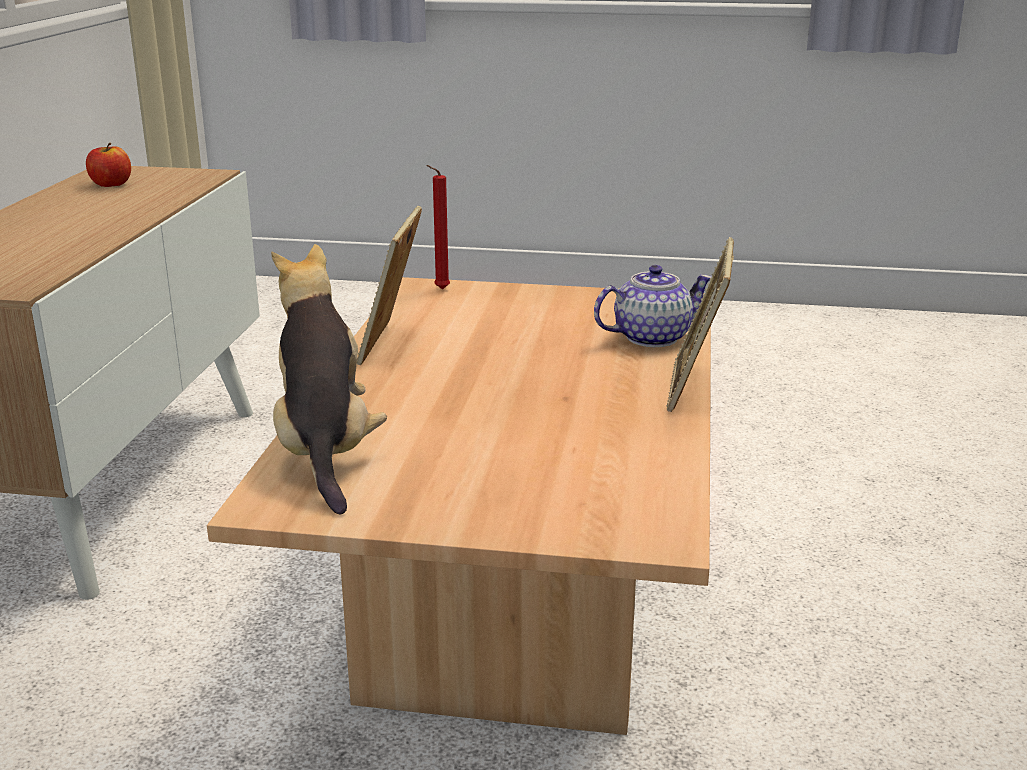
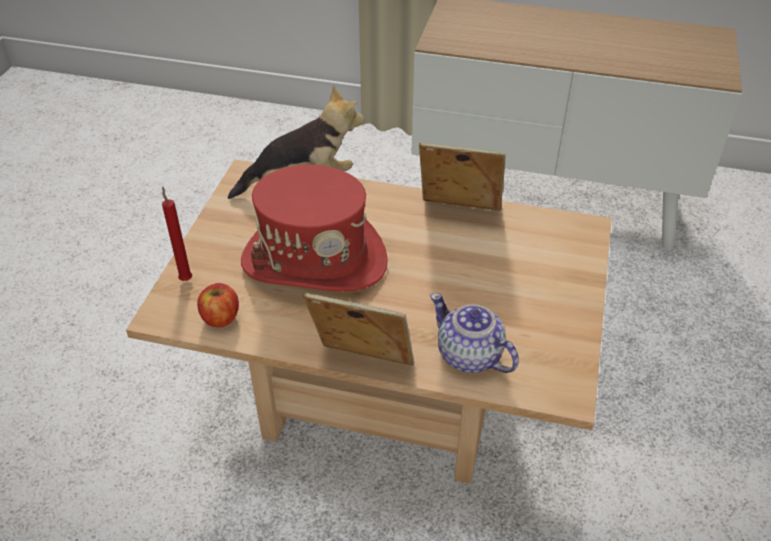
camera: 95 degrees right, 20 degrees up
(111, 184) = (672, 41): apple -> apple (220, 318)
(439, 289) = (579, 238): red candle -> red candle (185, 278)
(503, 428) = (314, 260): none -> red hat
(650, 337) = (469, 356): teapot -> teapot turned 150 degrees clockwise

